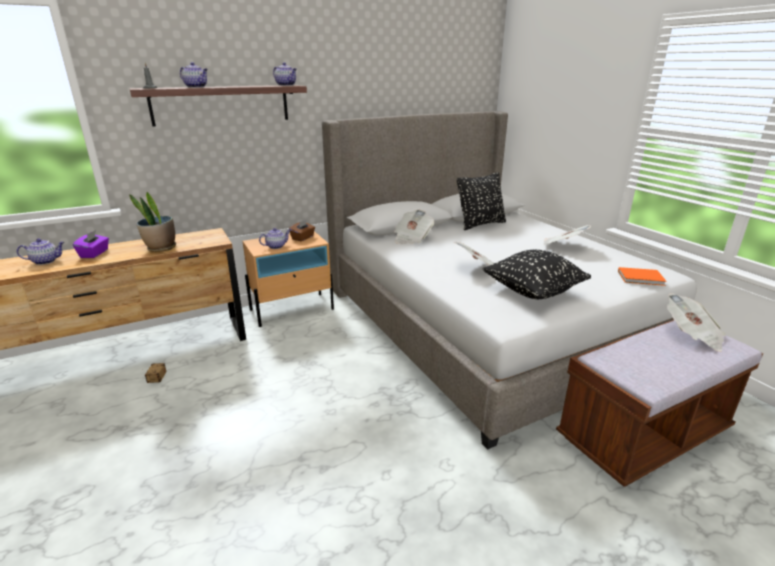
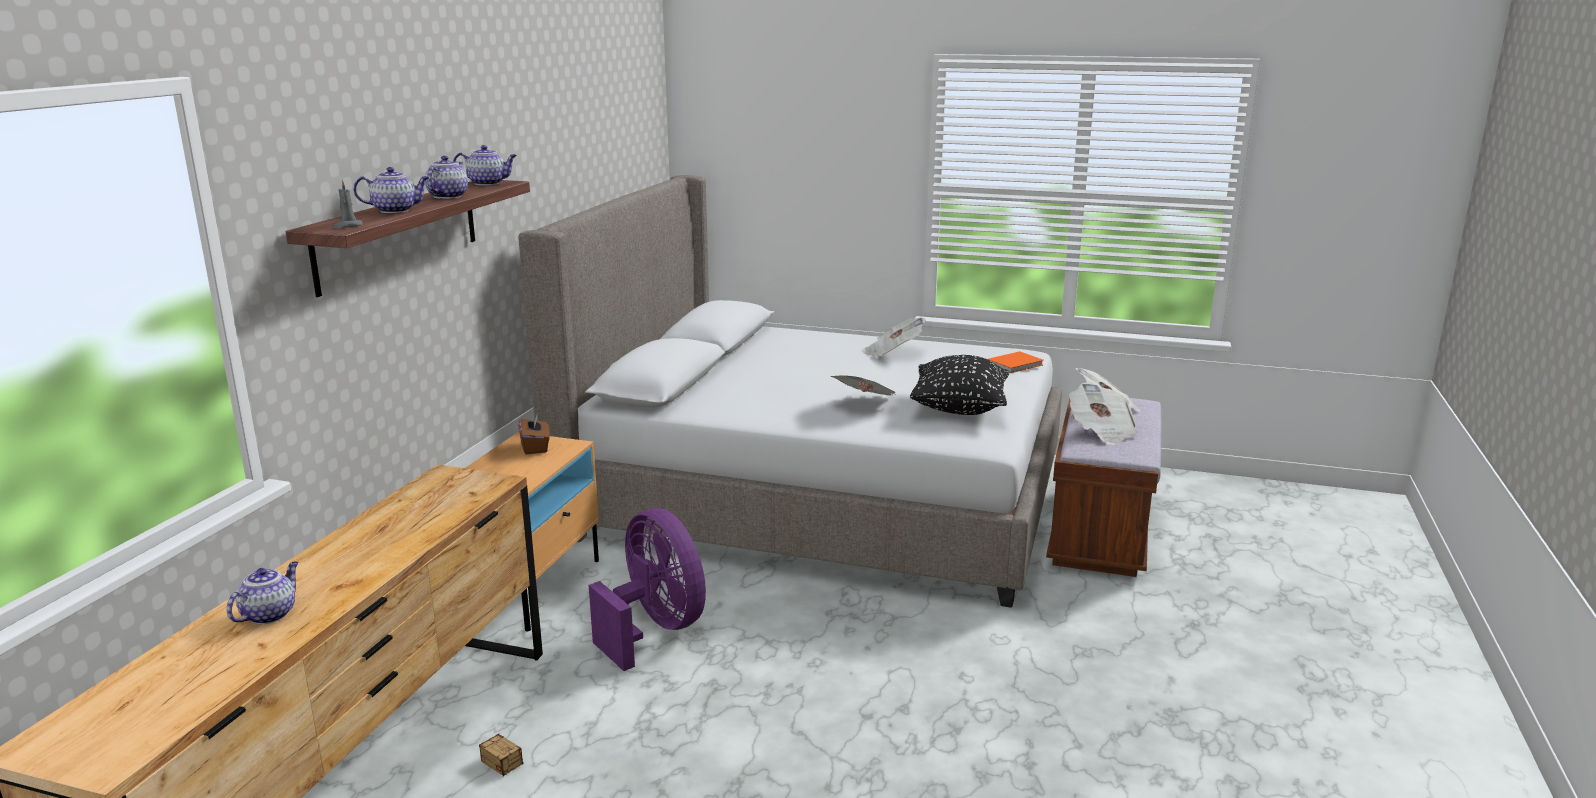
camera: 45 degrees left, 5 degrees down
(95, 253) = (329, 571): purple tissue box -> none
(161, 248) = (429, 522): potted plant -> none
(276, 246) = (525, 471): teapot -> teapot (448, 196)
(298, 352) = (654, 630): none -> purple fan
(411, 238) = (713, 396): newspaper -> newspaper (1101, 431)
(480, 224) = (754, 353): black pillow -> none

